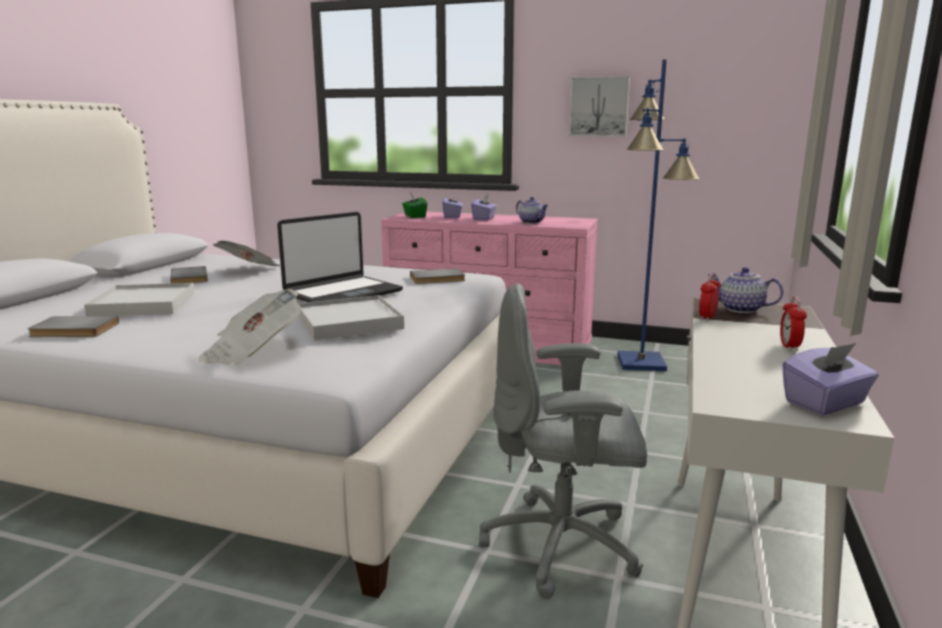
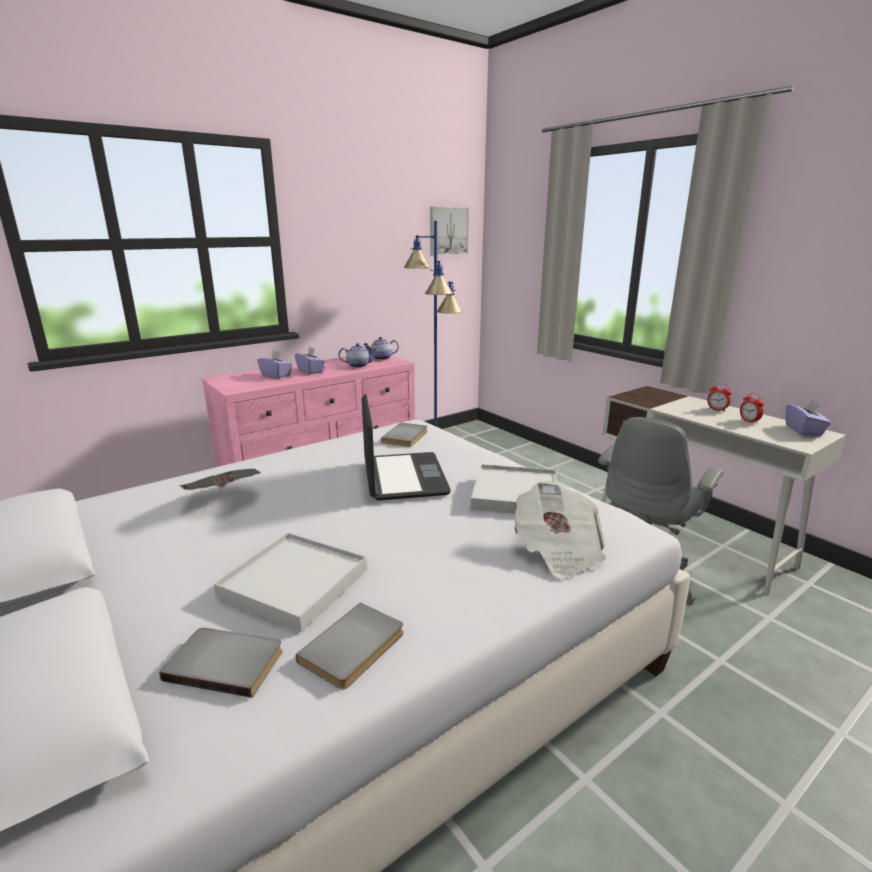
camera: 55 degrees left, 5 degrees up
(191, 277) = (190, 536): grey book -> grey book (226, 662)
(414, 216) = (242, 384): green tissue box -> none
(599, 107) = (356, 255): picture -> picture (448, 231)
(707, 318) = (653, 406): alarm clock -> alarm clock (749, 421)
(740, 309) = (641, 396): teapot -> teapot (381, 358)

